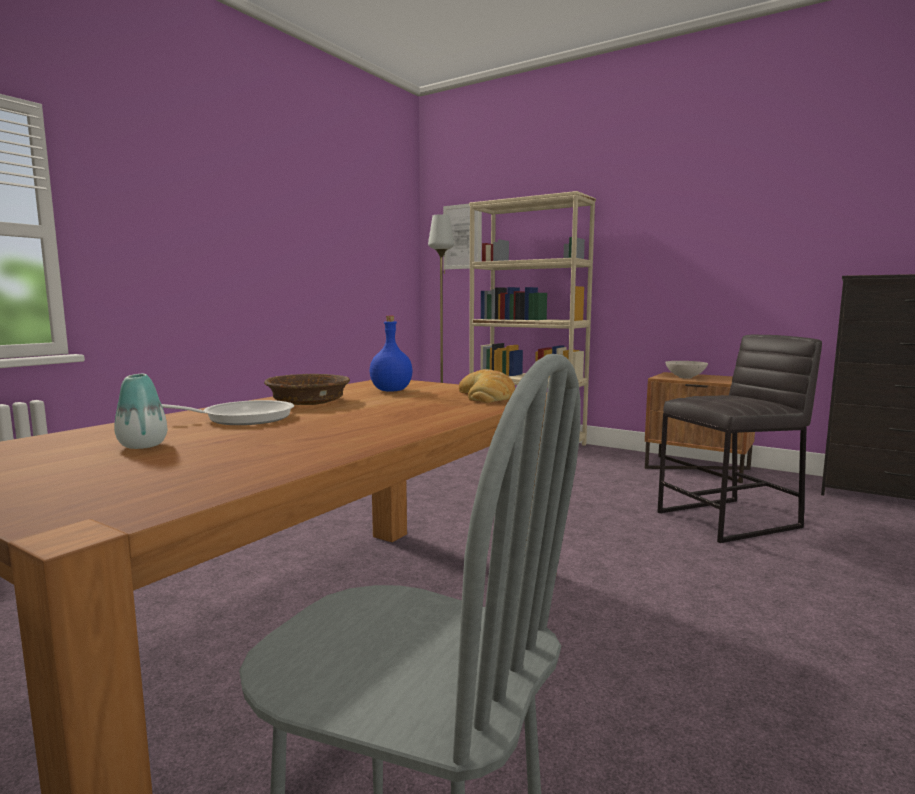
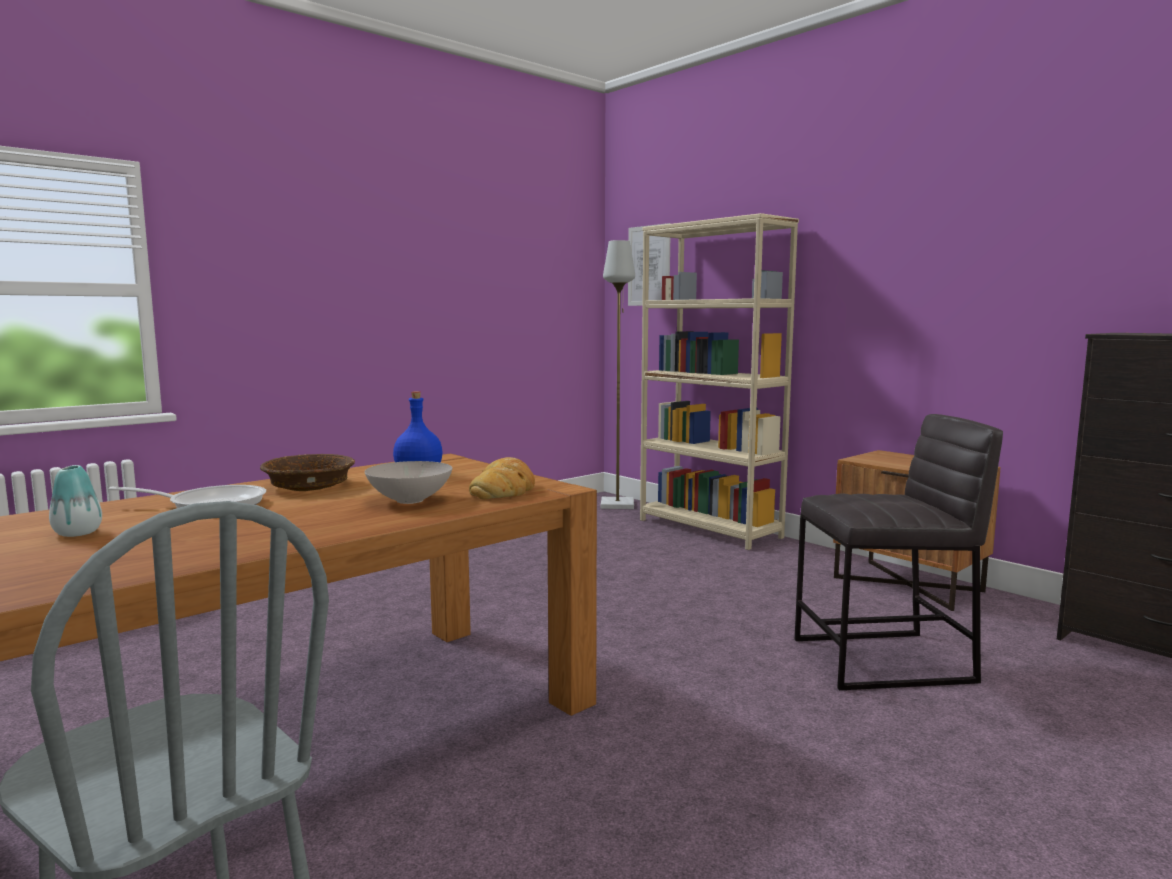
camera: 15 degrees right, 0 degrees up
(685, 377) = (891, 461): white bowl -> white bowl (411, 500)

